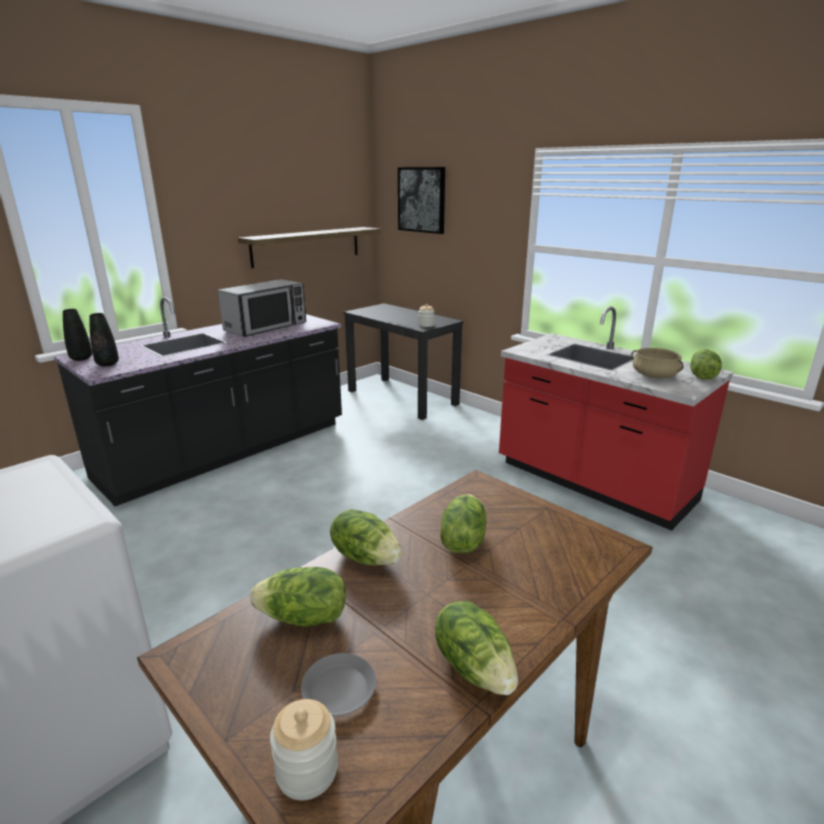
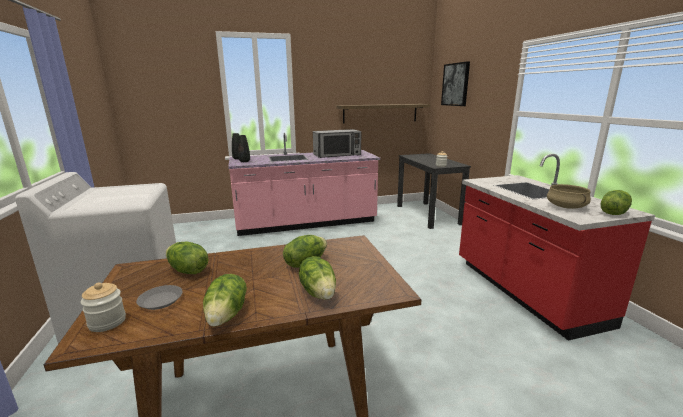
camera: 30 degrees right, 5 degrees down
(227, 451) = (306, 223): black counter -> pink counter
(366, 557) = (248, 256): lettuce -> lettuce (319, 292)

